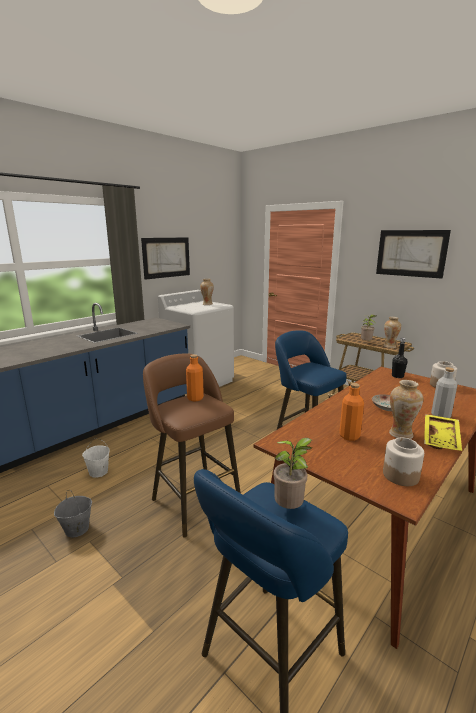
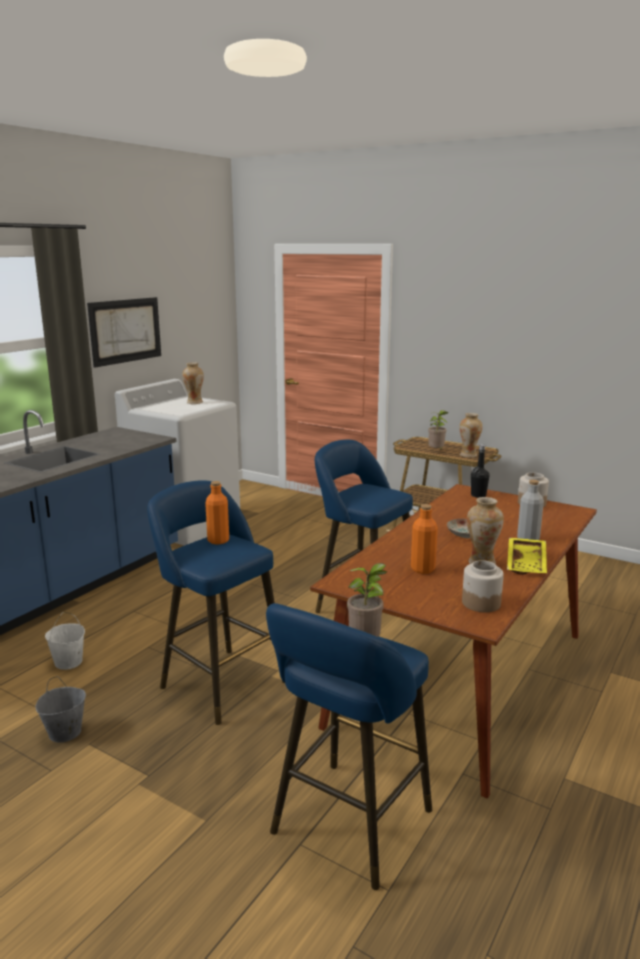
camera: 10 degrees left, 0 degrees up
(193, 499) = (219, 682): brown stool -> blue stool
(410, 253) = (490, 322): picture -> none

